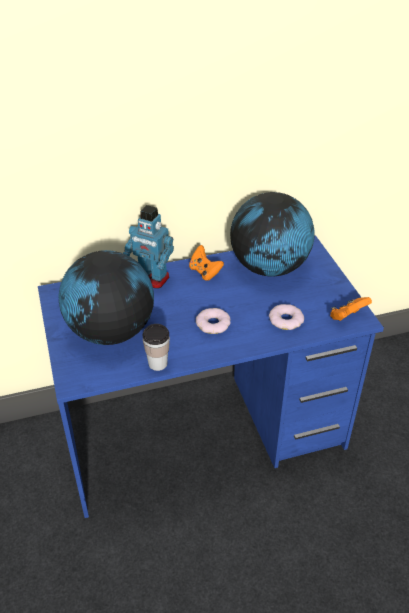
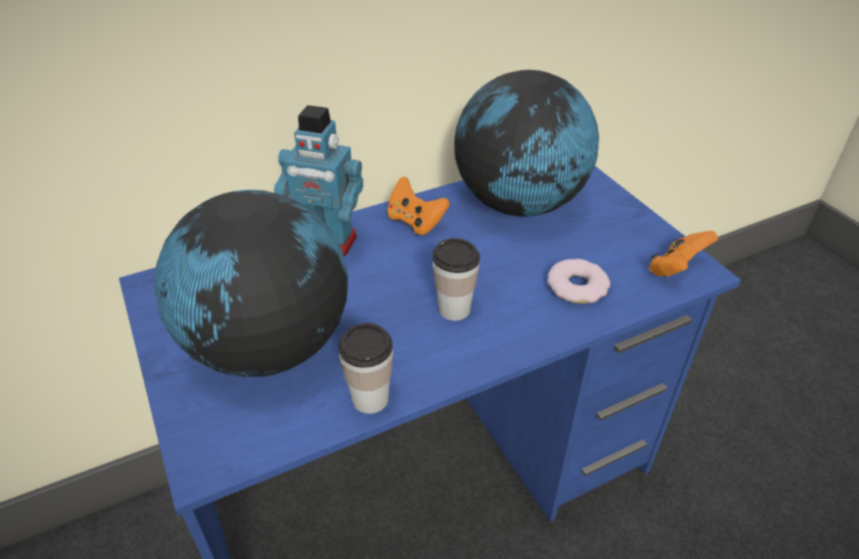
camera: 10 degrees left, 0 degrees up
(213, 324) = (454, 309): donut -> cup

